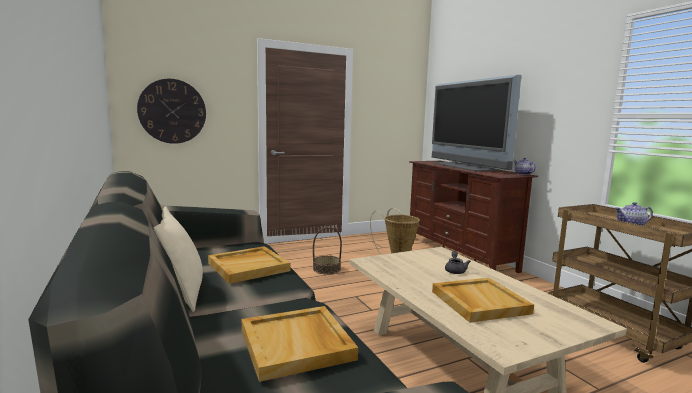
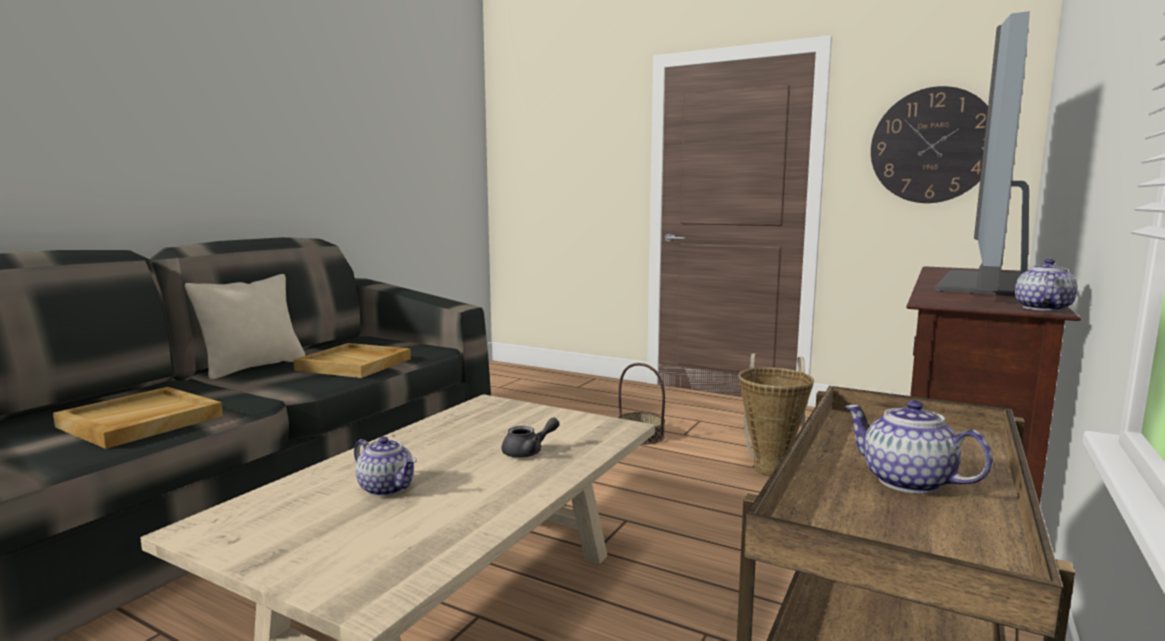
camera: 55 degrees right, 0 degrees up
(172, 111) = (545, 178): wall clock -> wall clock (932, 145)
(478, 302) = (387, 488): beige tray -> teapot

